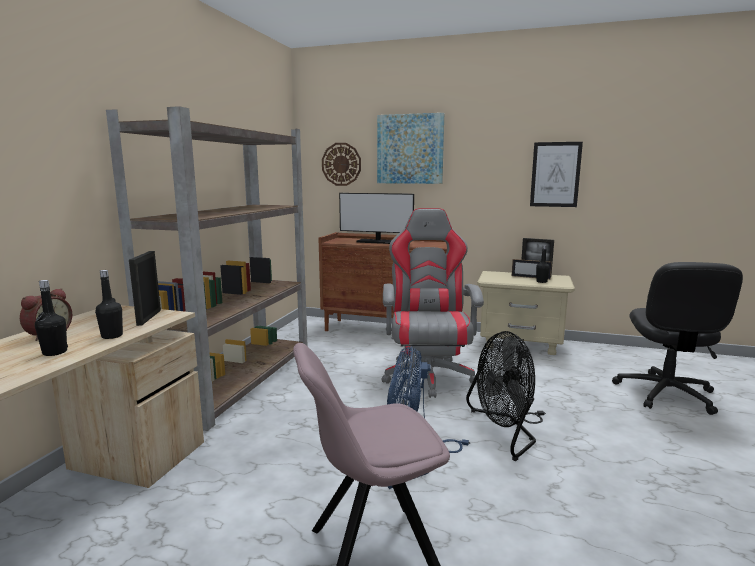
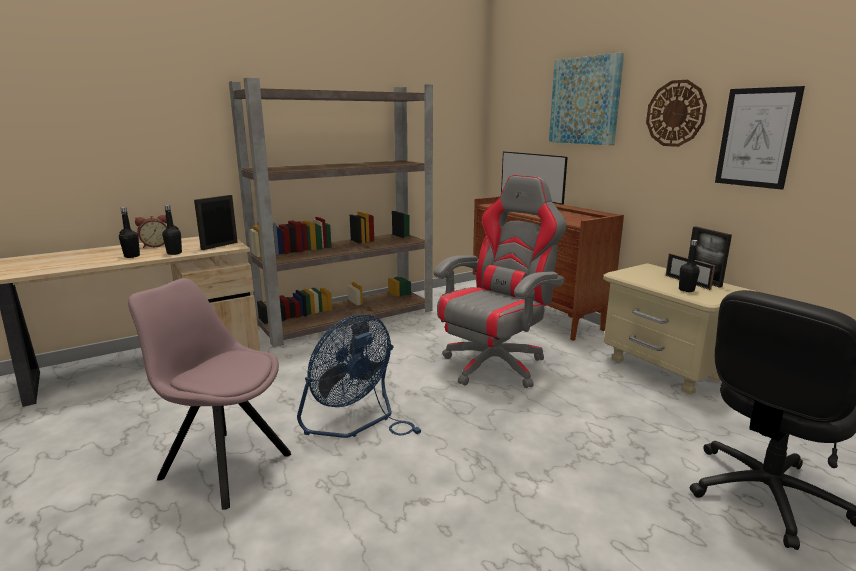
camera: 40 degrees right, 5 degrees up
(341, 164) = (522, 119): wall clock -> wall clock (675, 113)
(507, 429) = (477, 439): black fan -> none

